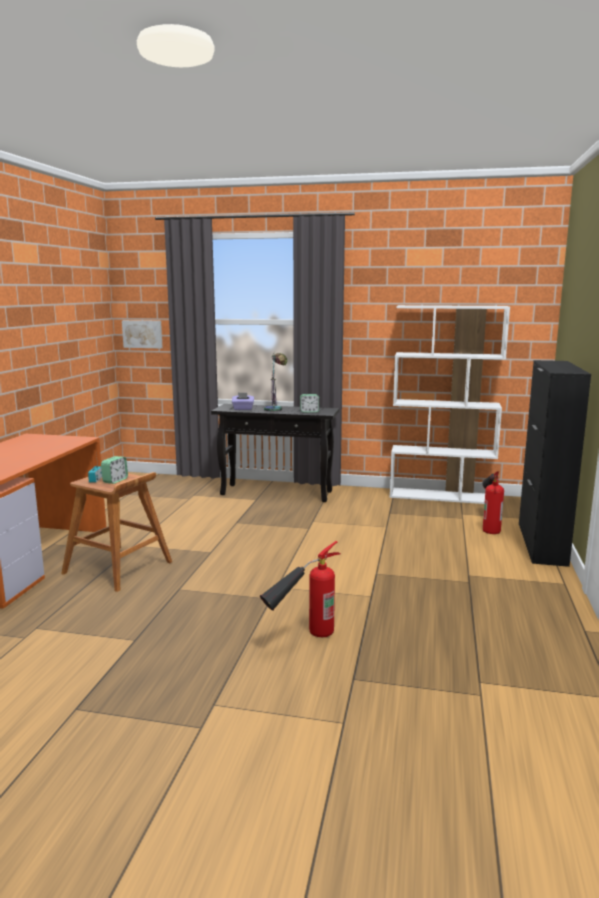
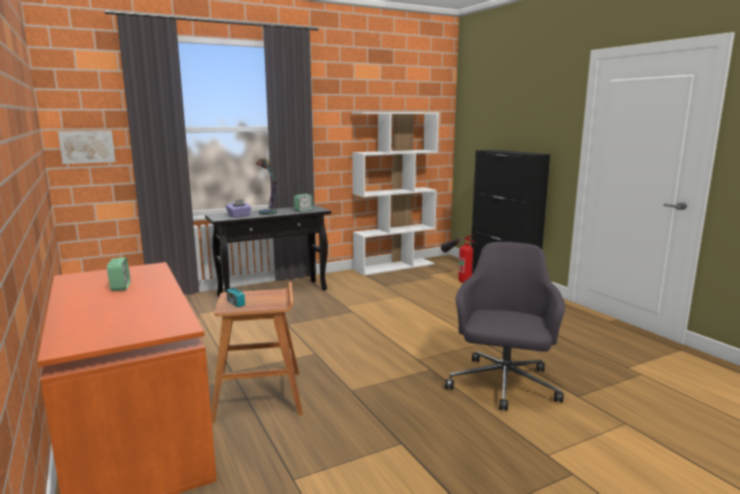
camera: 40 degrees left, 0 degrees up
(115, 480) = (258, 299): alarm clock -> alarm clock (120, 287)
(302, 638) = (503, 386): fire extinguisher -> grey office chair

